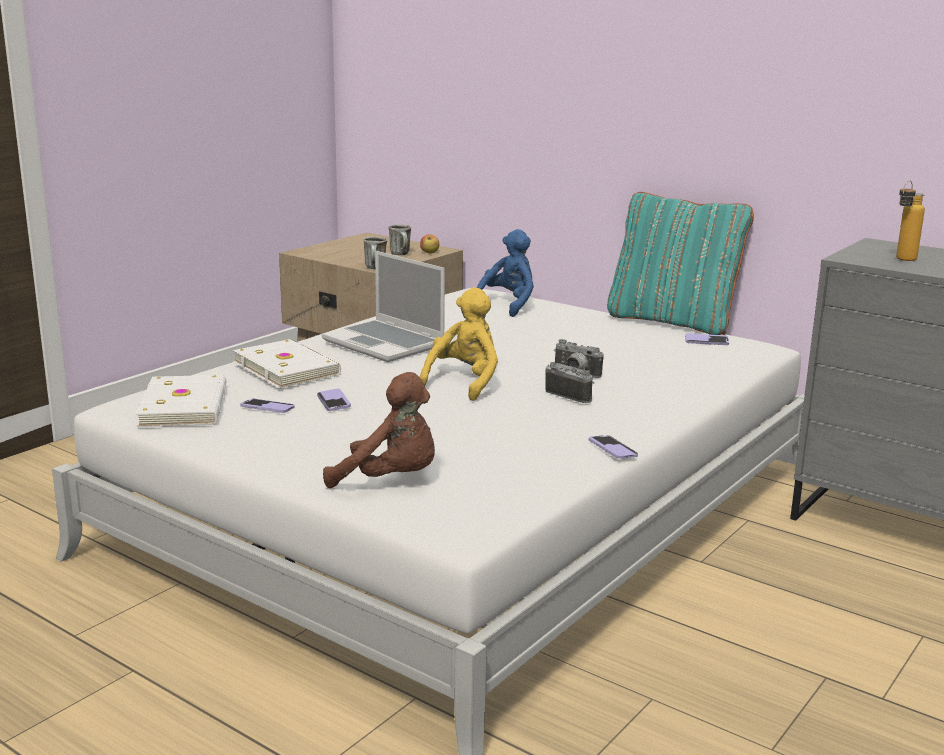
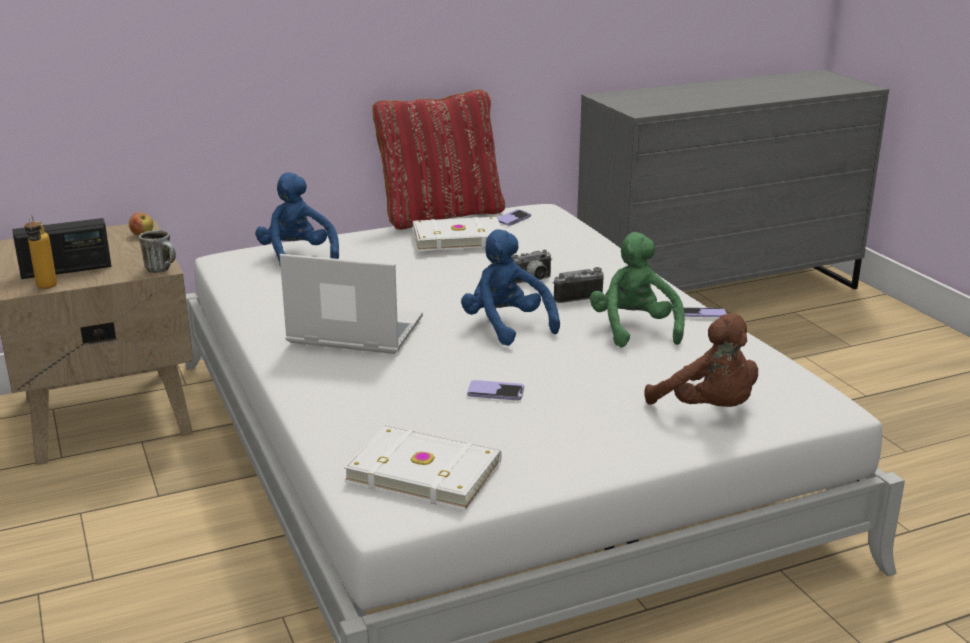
camera: 60 degrees left, 5 degrees up
(267, 407) = (474, 428): phone -> none
(287, 368) = (368, 394): white book -> white book (457, 238)
(345, 253) = (66, 270): none -> radio
(386, 343) = (353, 332): laptop -> laptop turned 150 degrees counterclockwise
(390, 480) = (708, 409): brown plush toy -> brown plush toy turned 90 degrees clockwise
(401, 254) = (125, 247): mug -> none
(464, 383) = (506, 326): yellow plush toy -> blue plush toy
(531, 428) = (634, 329): none -> green plush toy
(673, 321) = (441, 215): turquoise pillow -> red pillow
(902, 260) = (659, 104): bottle -> bottle (45, 288)

